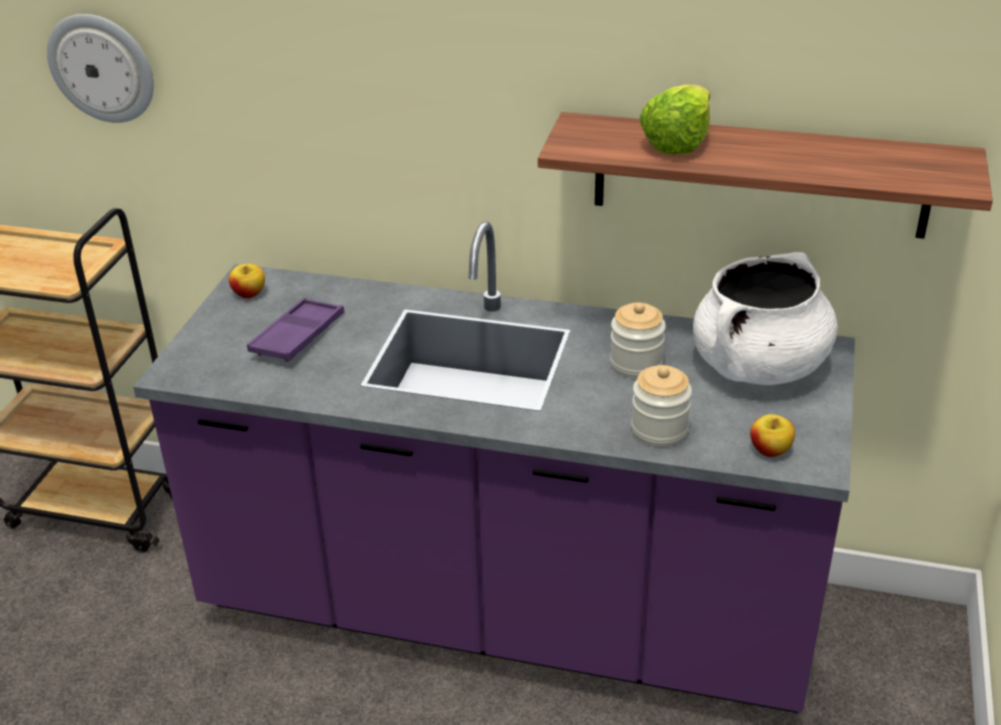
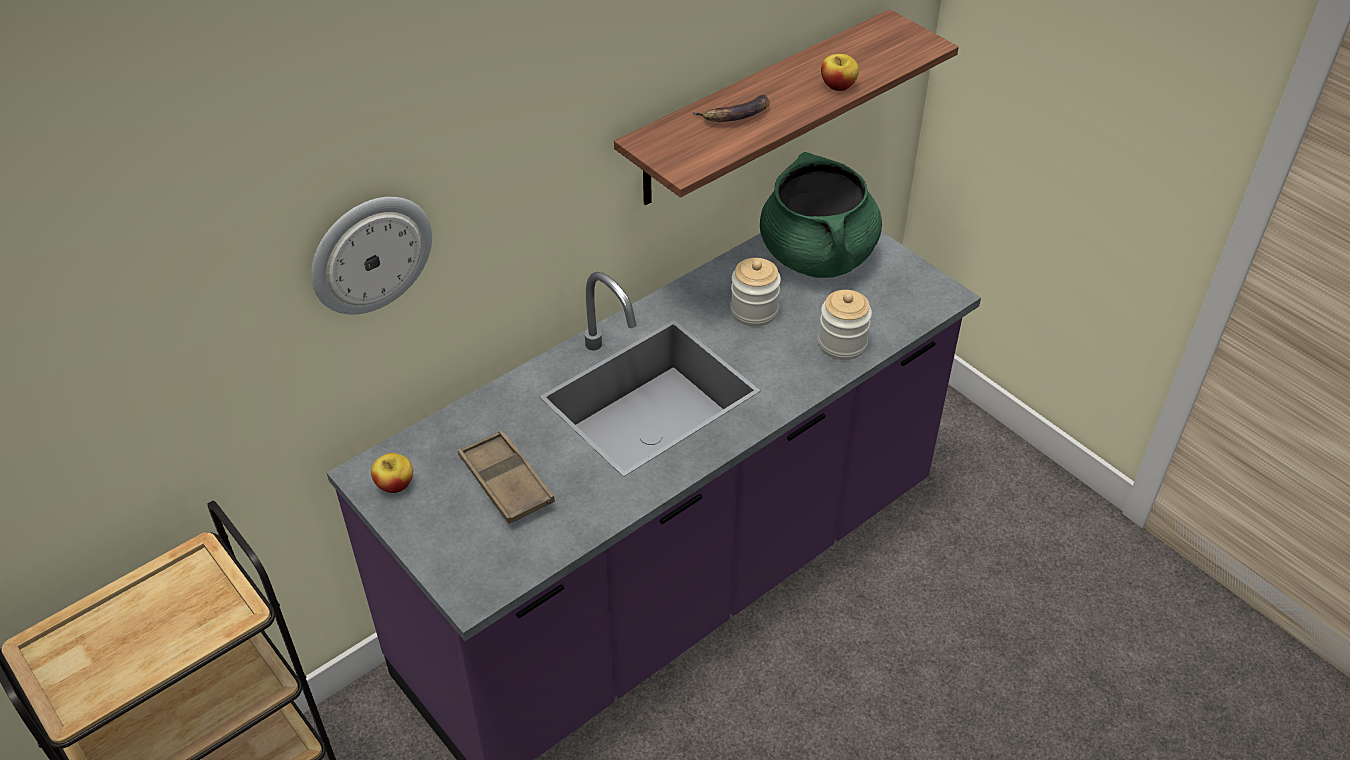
camera: 55 degrees left, 10 degrees up
(102, 68) = (134, 363): wall clock -> wall clock (370, 254)
(298, 336) = (506, 482): purple tray -> brown tray
(677, 142) = (735, 116): lettuce -> banana
(759, 367) = (817, 256): white cooking pot -> green cooking pot
(770, 450) = (911, 306): apple -> apple (838, 86)

